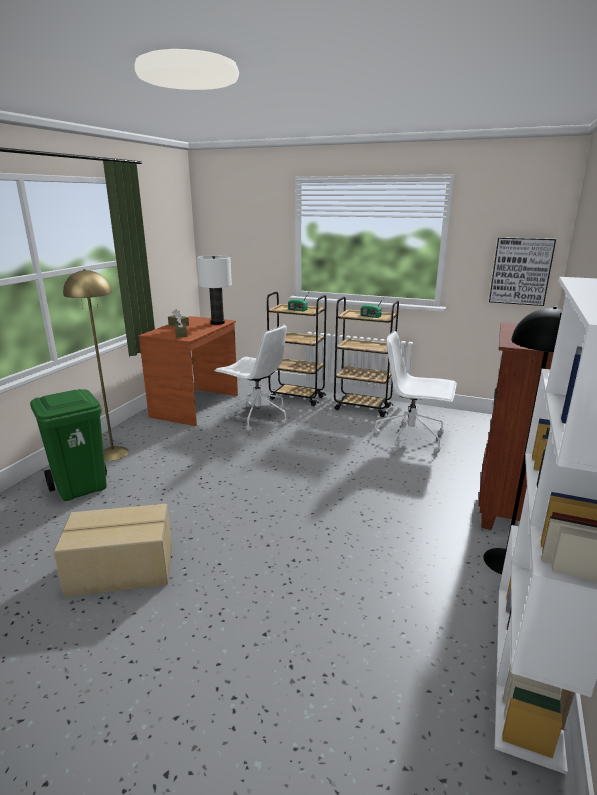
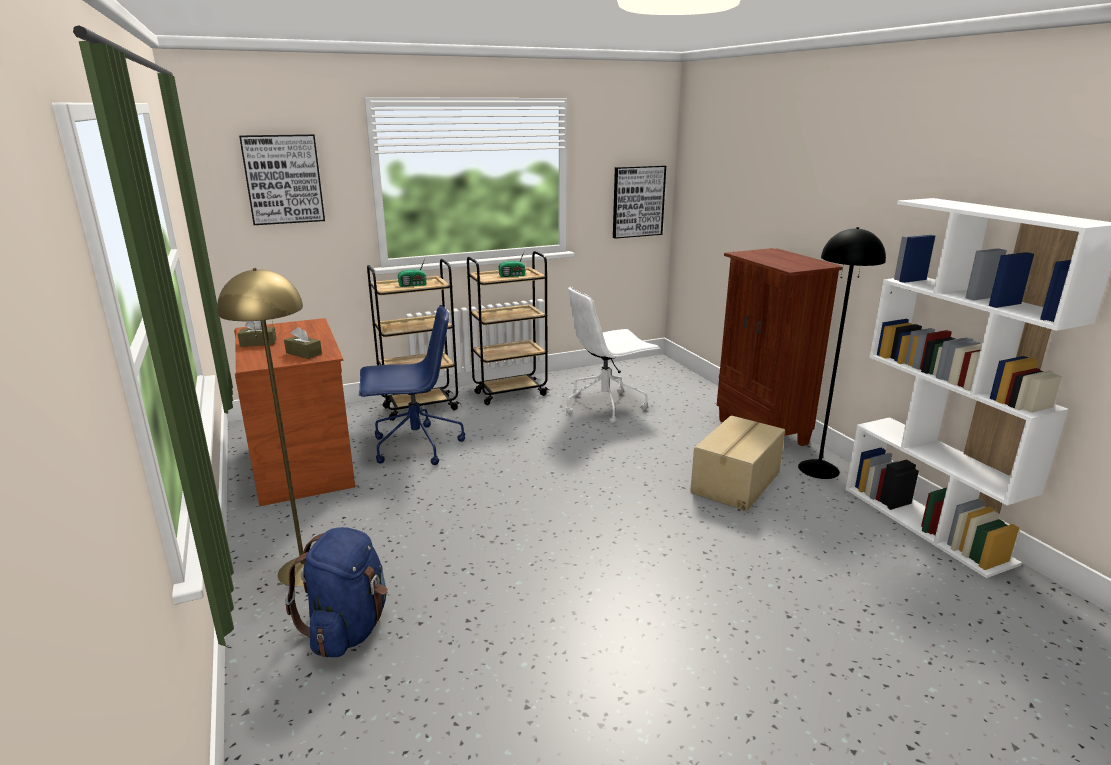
camera: 45 degrees left, 0 degrees up
(81, 487) = (348, 628): green trash can -> blue backpack
(121, 570) = (587, 663): cardboard box -> cardboard box (737, 483)
(217, 323) = (310, 326): white table lamp -> none
(244, 230) = (283, 179): none -> picture
(255, 417) = (412, 447): white office chair -> blue office chair

